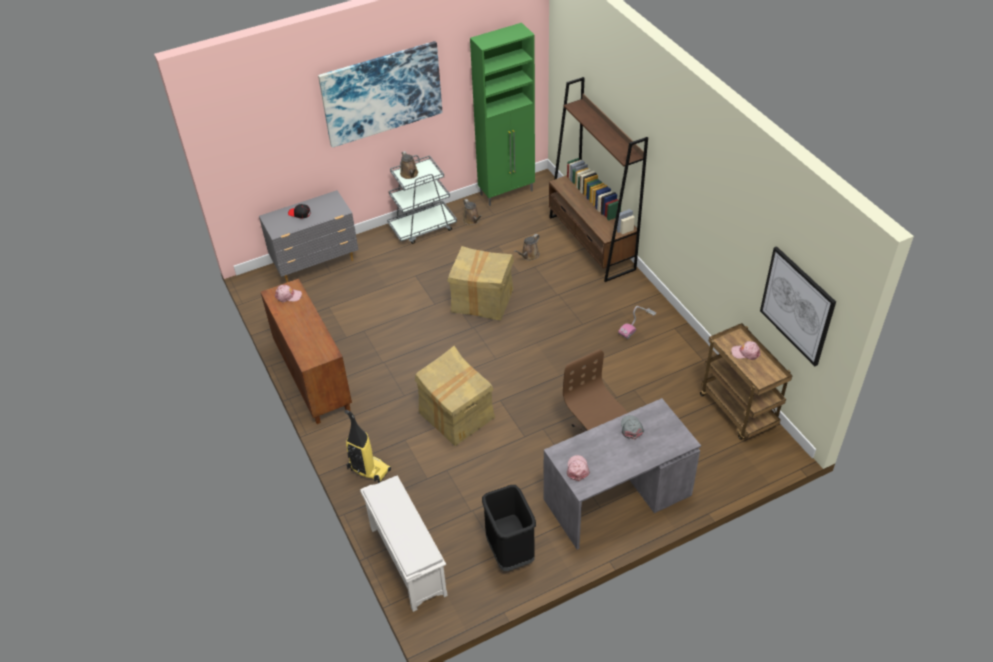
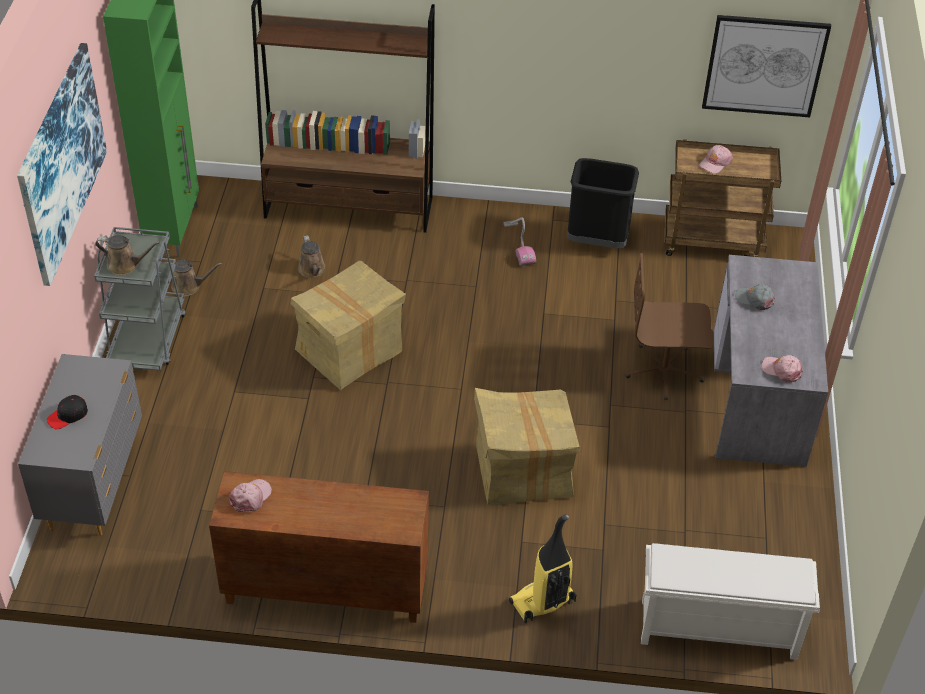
camera: 60 degrees left, 0 degrees up
(510, 552) = (770, 526): black trash can -> black trash can (597, 241)

